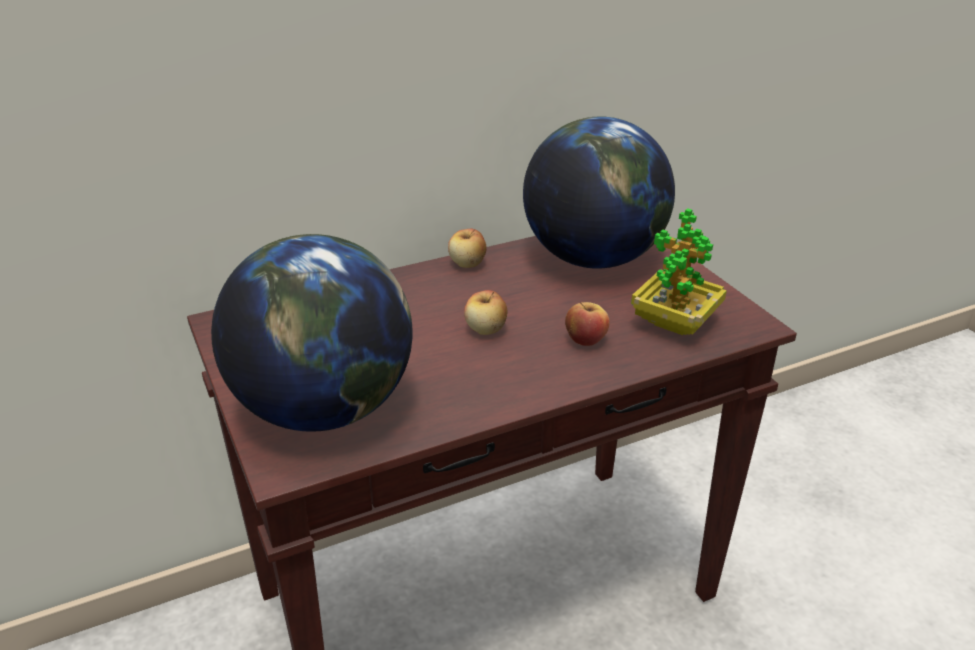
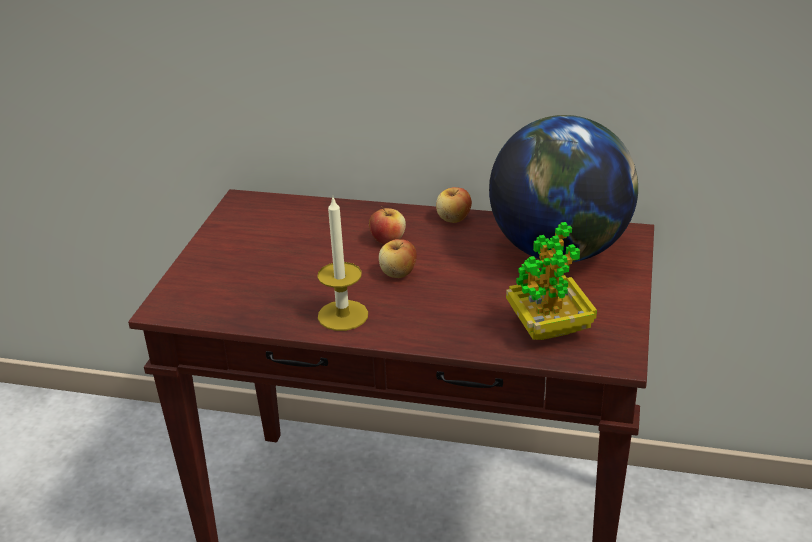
camera: 40 degrees right, 0 degrees up
(324, 408) = (229, 283): globe -> none
(489, 388) = (343, 315): none -> candle
(585, 340) = (458, 311): apple -> apple (388, 240)

